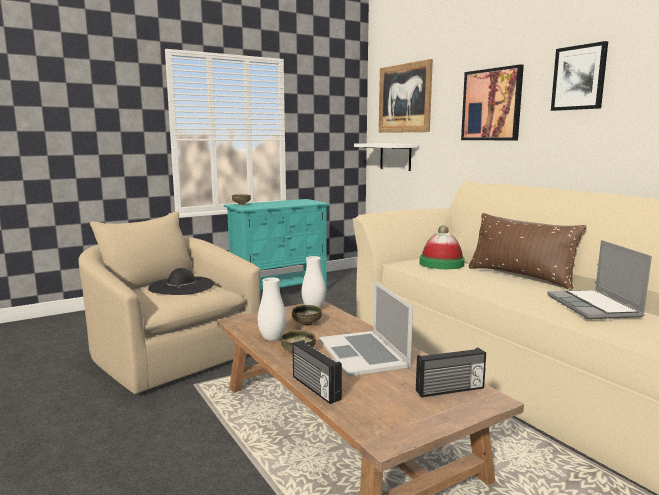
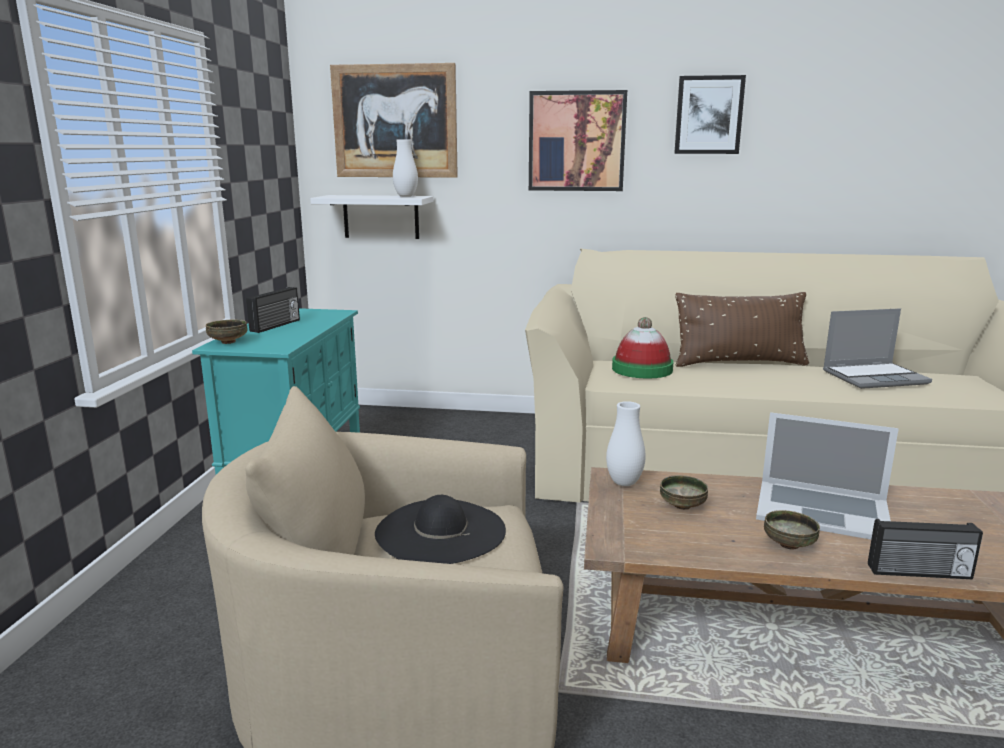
camera: 50 degrees left, 5 degrees up
(272, 339) = (721, 545): white vase -> white vase (406, 196)
(450, 390) = (960, 508): radio -> radio (276, 325)
(594, 306) = (875, 377): laptop -> laptop turned 45 degrees counterclockwise

